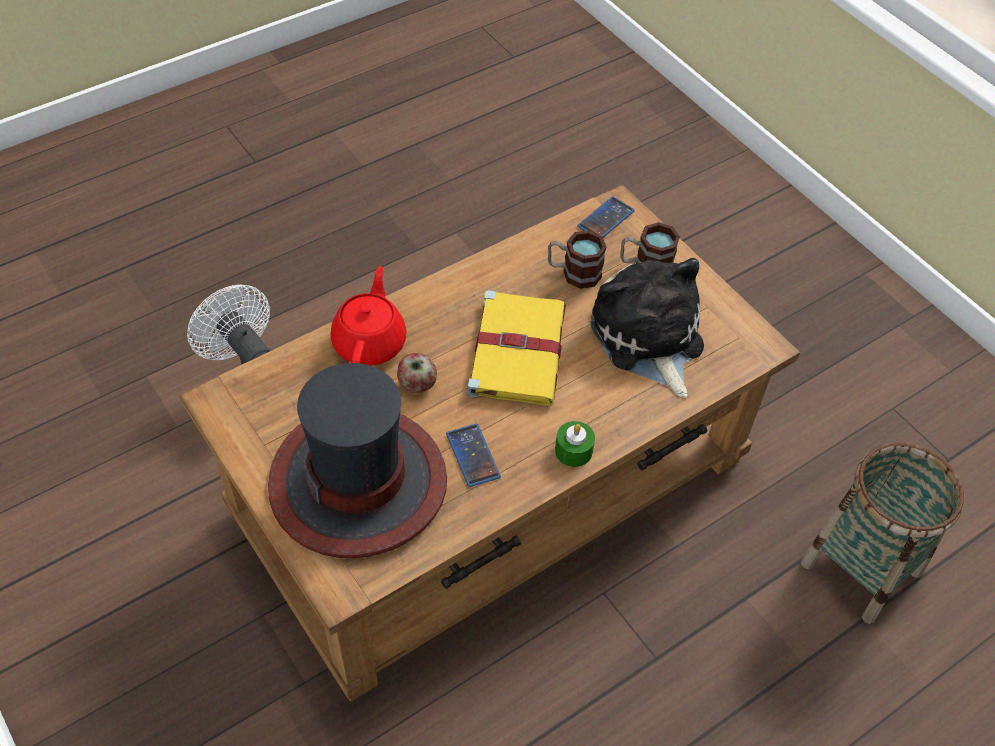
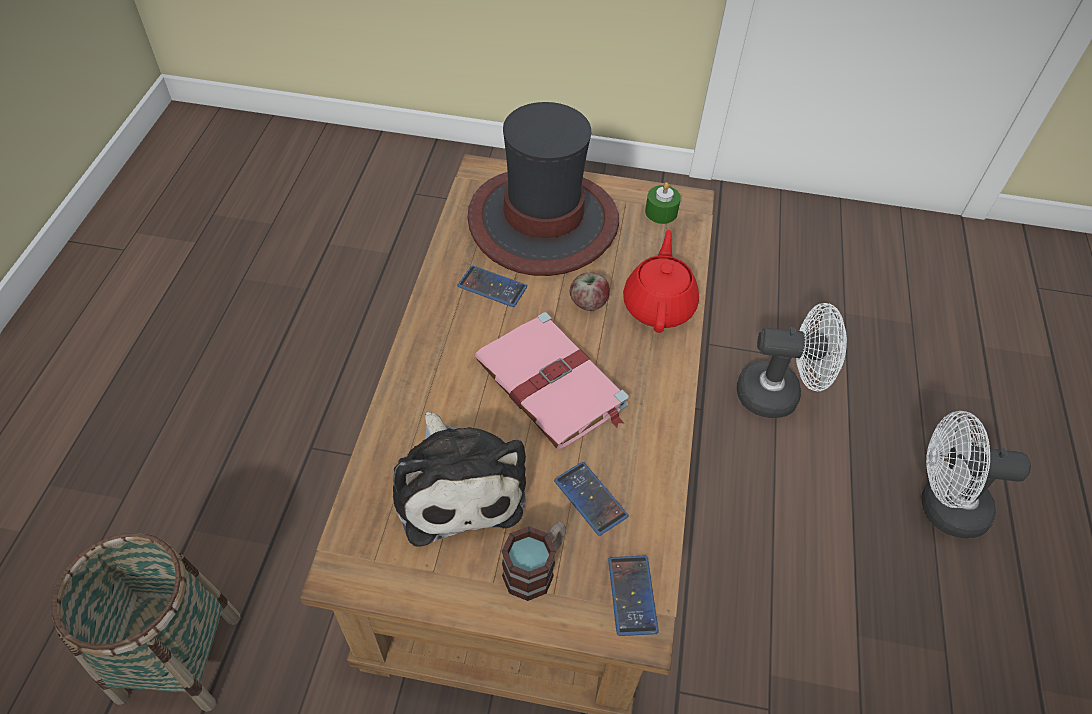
camera: 135 degrees right, 0 degrees up
(268, 252) = (942, 507): none -> white fan
(370, 342) = (659, 305): red teapot -> red teapot turned 135 degrees counterclockwise
(517, 349) = (552, 385): yellow book -> pink book
(573, 273) = (590, 498): mug -> phone
(573, 451) = (425, 341): green candle -> green candle (661, 212)
(648, 339) = (457, 484): plush toy -> plush toy turned 45 degrees clockwise

